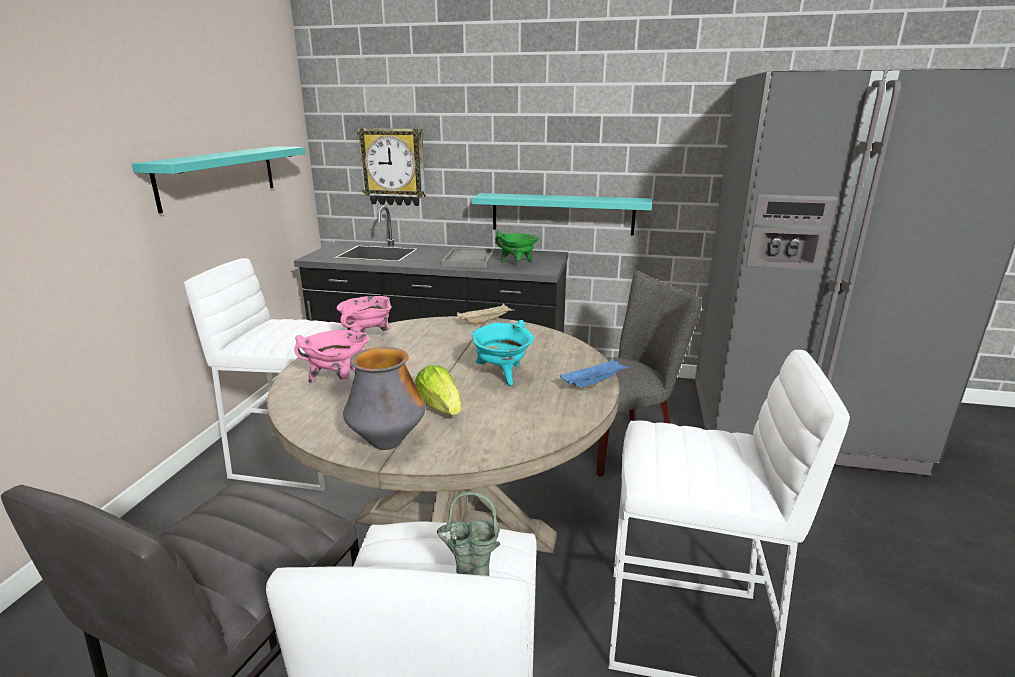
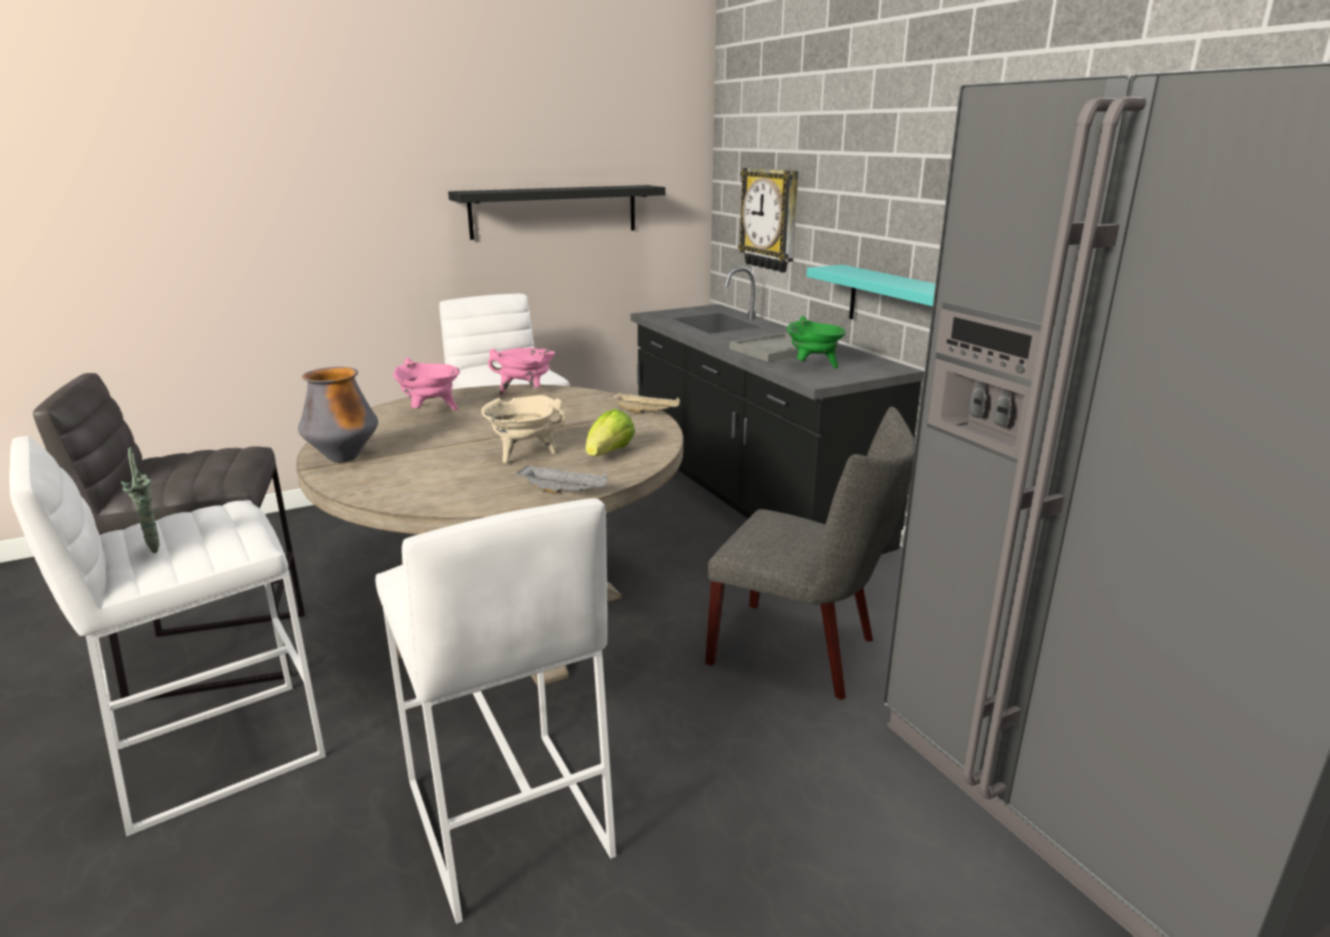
camera: 50 degrees right, 0 degrees up
(218, 176) = (554, 211): turquoise shelf -> black shelf
(440, 408) = (424, 454): lettuce -> lettuce (609, 453)
(502, 375) = (524, 454): turquoise cooking pot -> beige cooking pot
(594, 383) = (565, 492): blue tray -> grey tray

